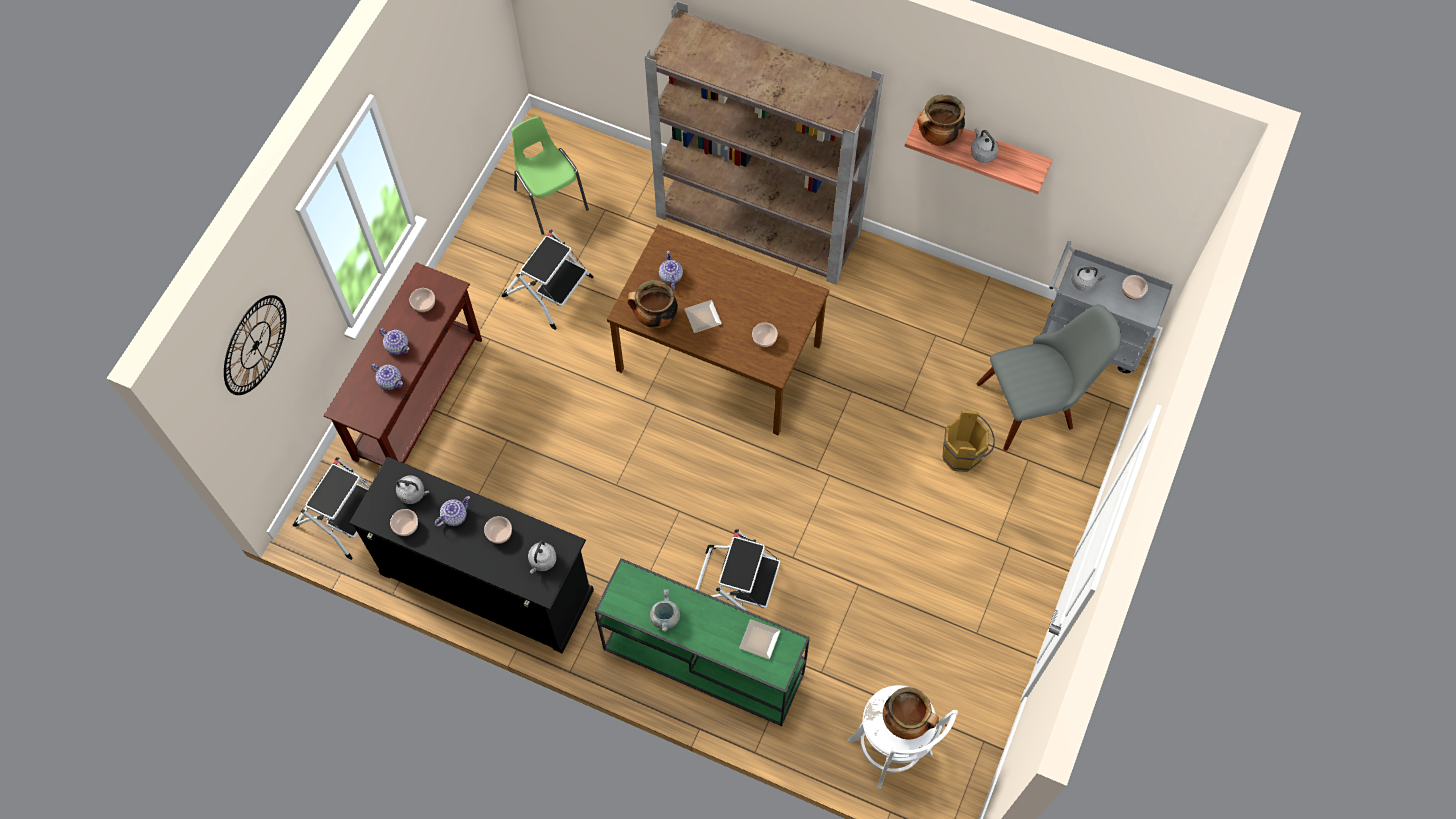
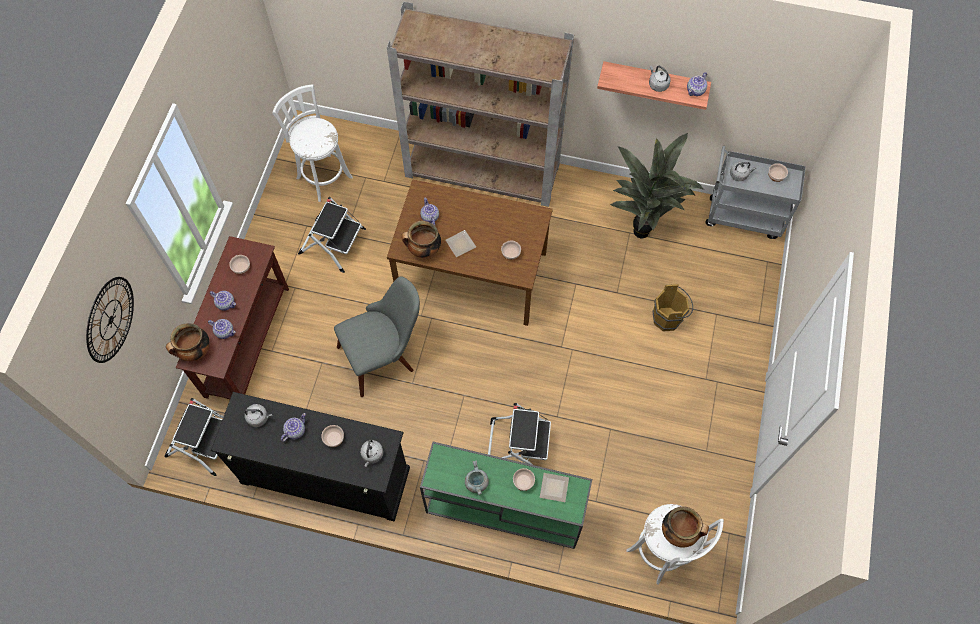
camera: 10 degrees left, 0 degrees up
(406, 526) = (257, 445): bowl -> bowl (523, 481)
(550, 199) = (322, 176): green chair -> white stool
(937, 138) = (621, 78): cooking pot -> cooking pot (195, 352)
(955, 332) = (643, 228): none -> potted plant
(1030, 168) = (696, 90): none -> teapot
(1037, 402) = (714, 270): grey chair -> grey chair (384, 354)

